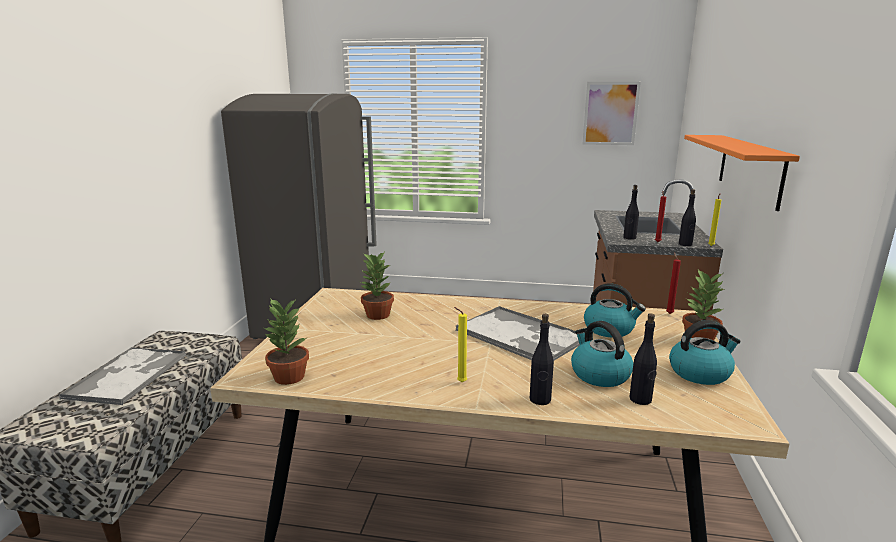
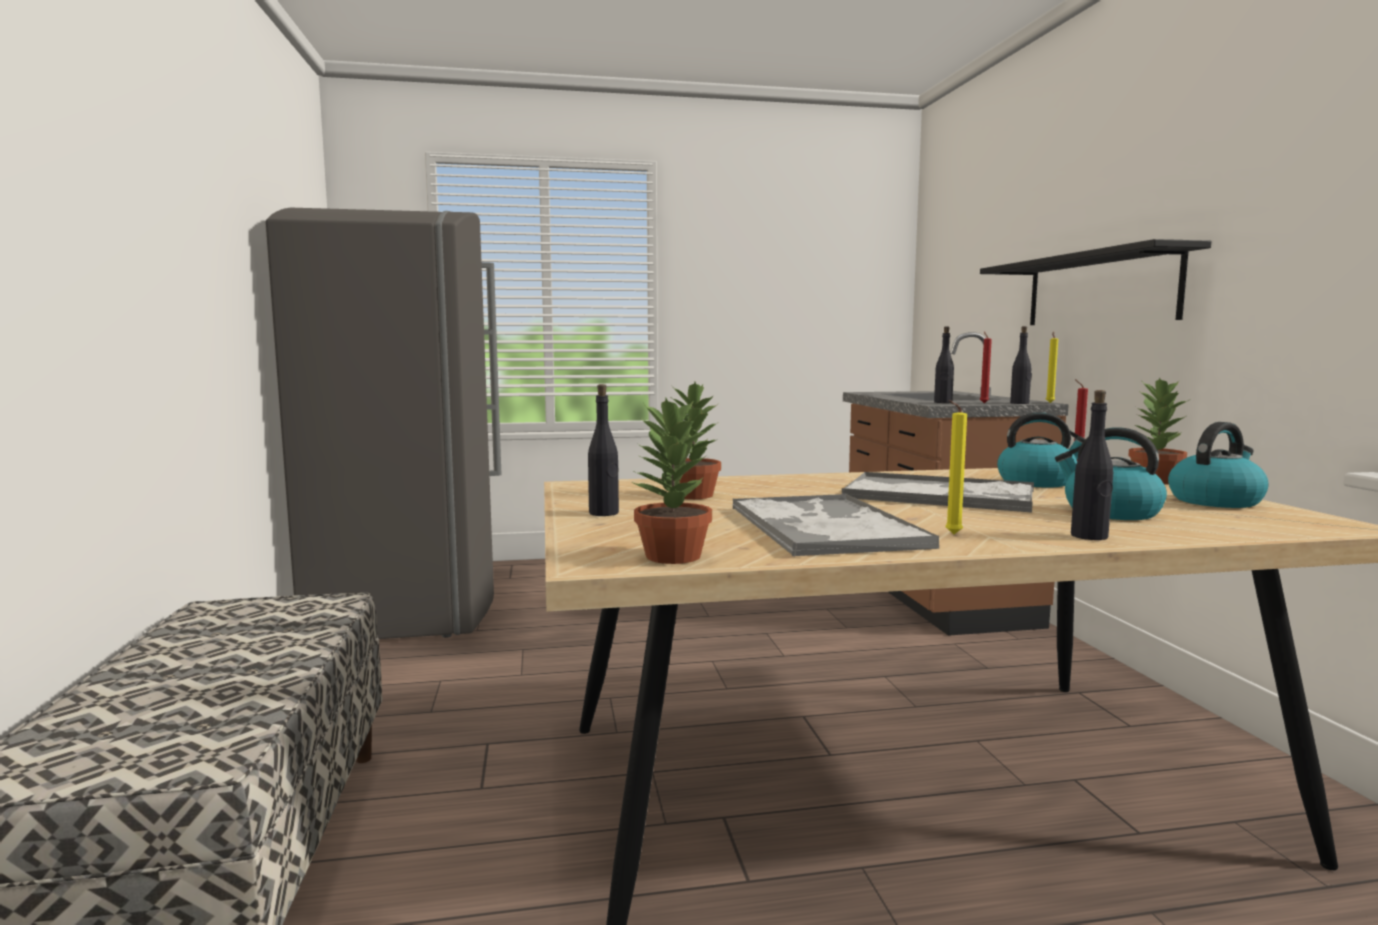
camera: 20 degrees left, 10 degrees down
(128, 375) = (193, 664): tray -> tray (823, 526)
(610, 113) = (827, 272): picture -> none
(640, 399) = (1203, 524): black bottle -> black bottle (604, 513)
(750, 168) = (1099, 290): orange shelf -> black shelf

